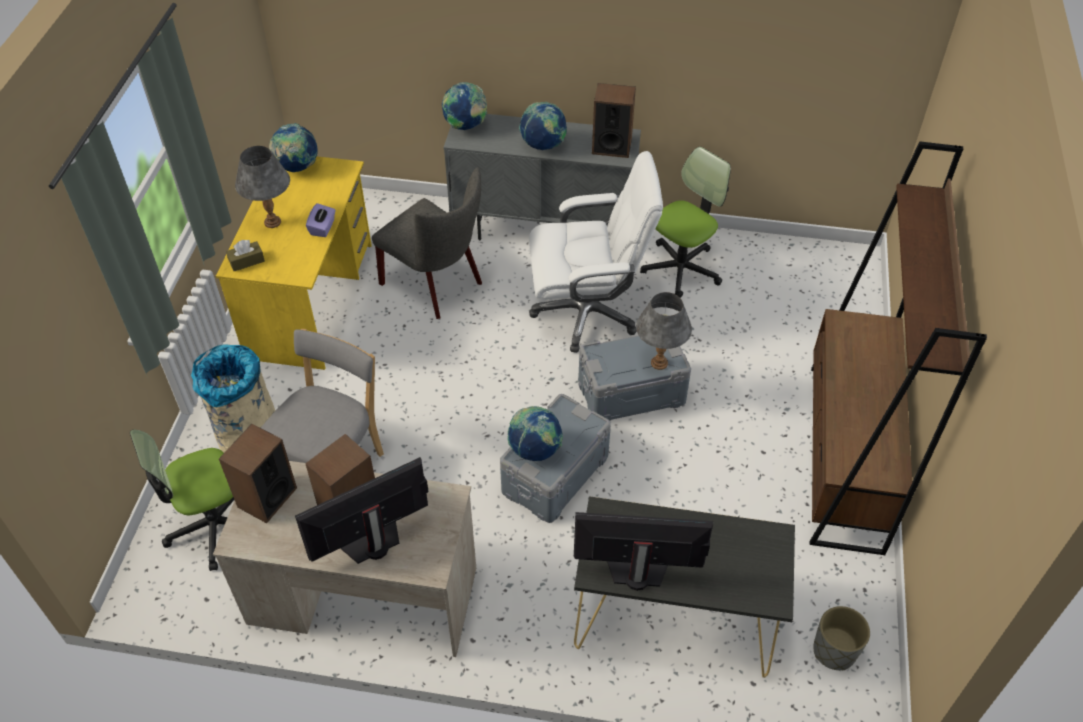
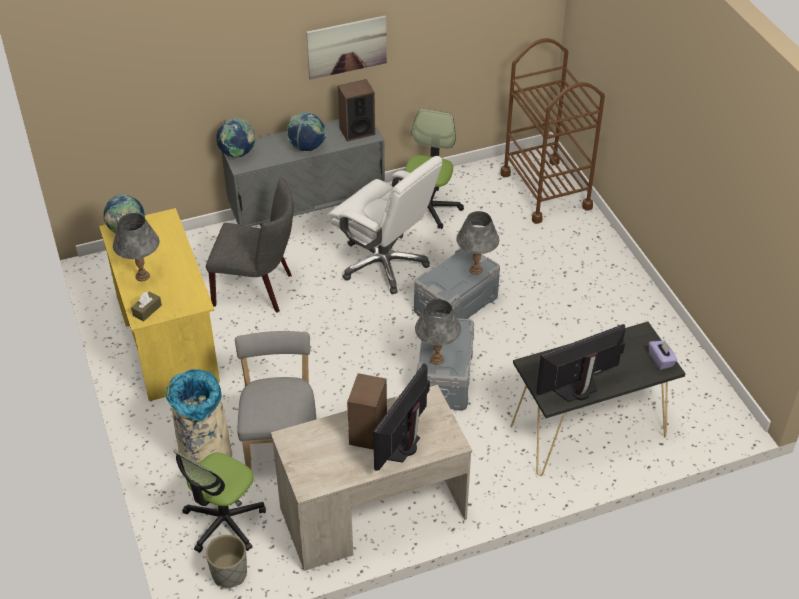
camera: 30 degrees left, 5 degrees down
(267, 497) = (304, 452): speaker -> none
(323, 228) = (186, 265): purple tissue box -> purple tissue box (661, 360)
(535, 450) = (436, 359): globe -> grey table lamp
(587, 312) = (384, 264): white office chair -> white office chair turned 75 degrees clockwise
(624, 39) = (346, 46): none -> picture
(834, 300) = (546, 190): none -> brown cart
(834, 651) = (694, 403): grey planter -> grey planter (229, 574)
(845, 456) = (621, 286): brown bookcase -> none

